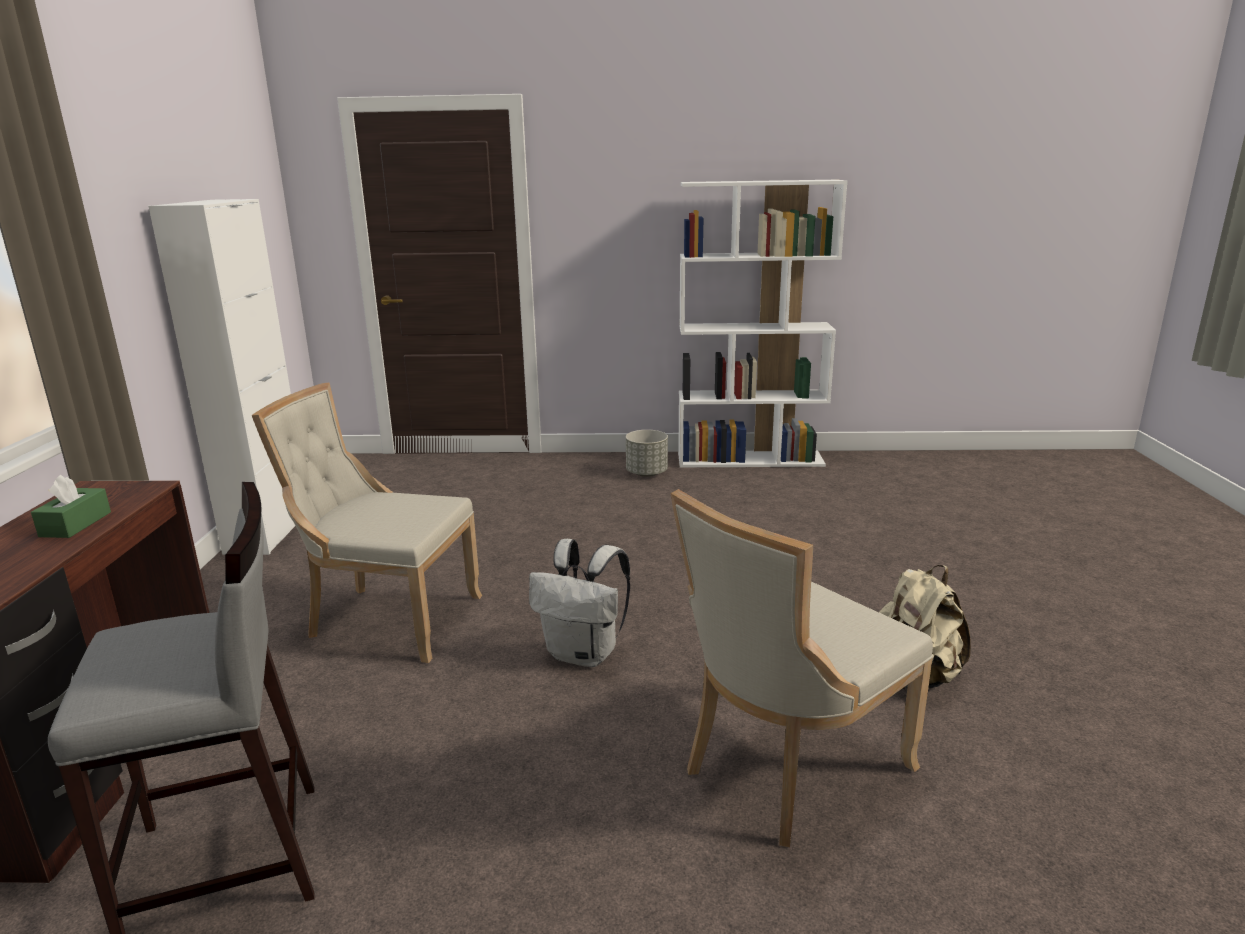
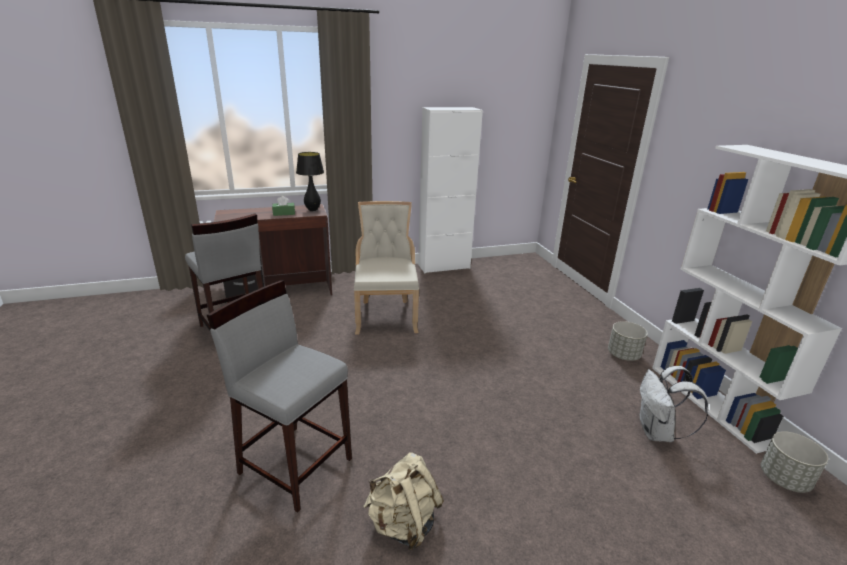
camera: 70 degrees right, 5 degrees up
(112, 492) = (312, 210): none -> black table lamp
(584, 654) = (378, 375): white backpack -> white backpack (657, 433)
(788, 769) = (295, 464): beige chair -> grey stool
(858, 467) = (784, 479): none -> grey planter

